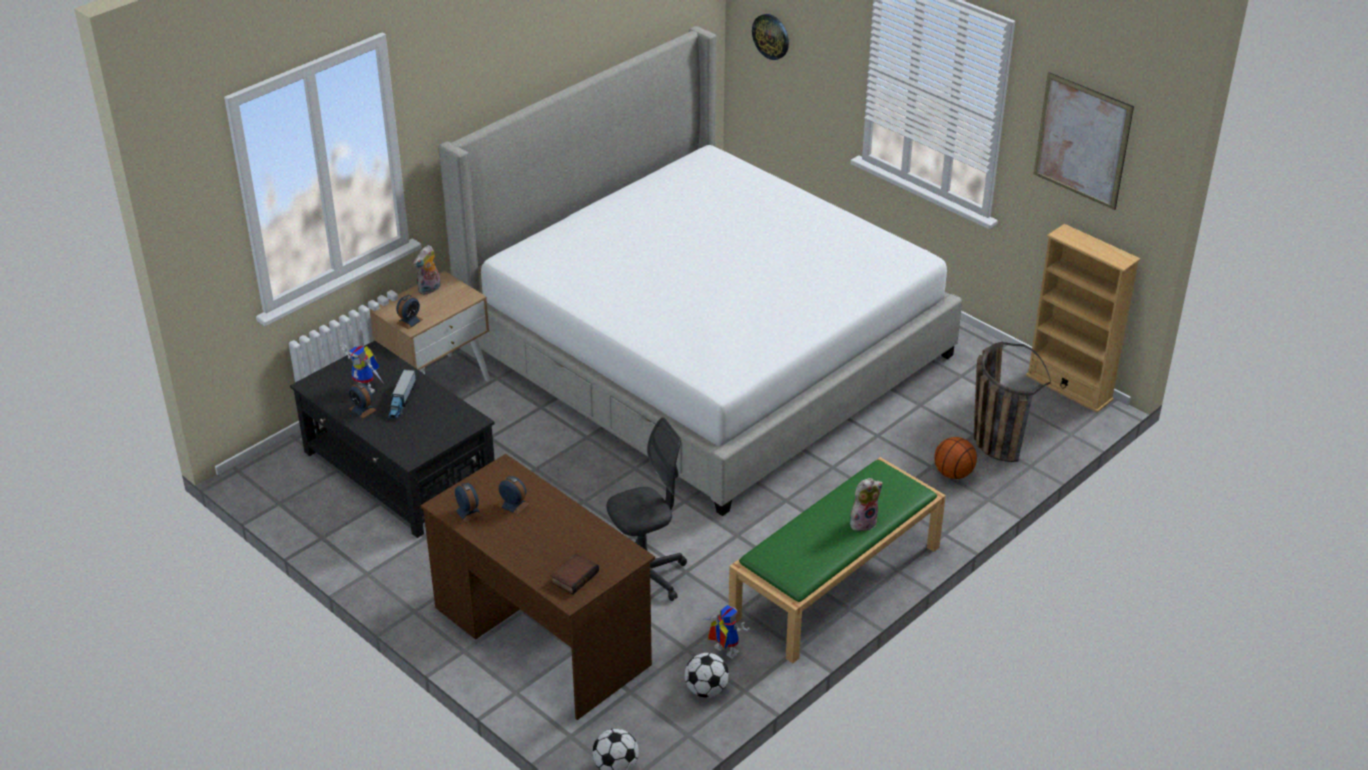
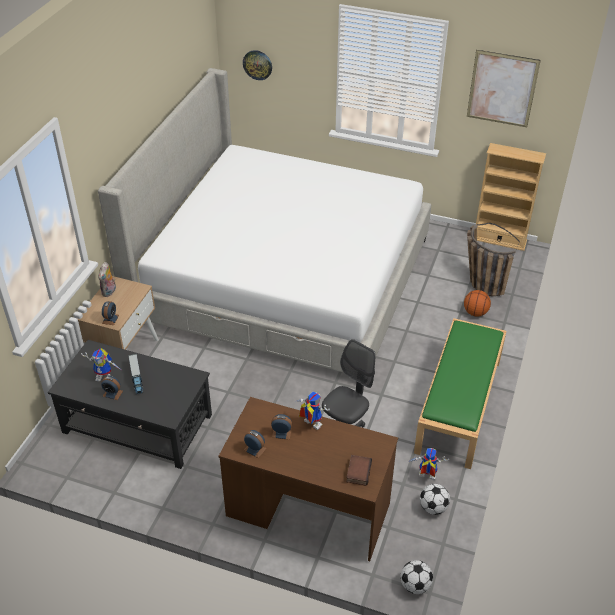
camera: 25 degrees left, 5 degrees up
(555, 506) = (310, 424): none -> toy robot
(863, 522) = (477, 364): plush toy -> none

